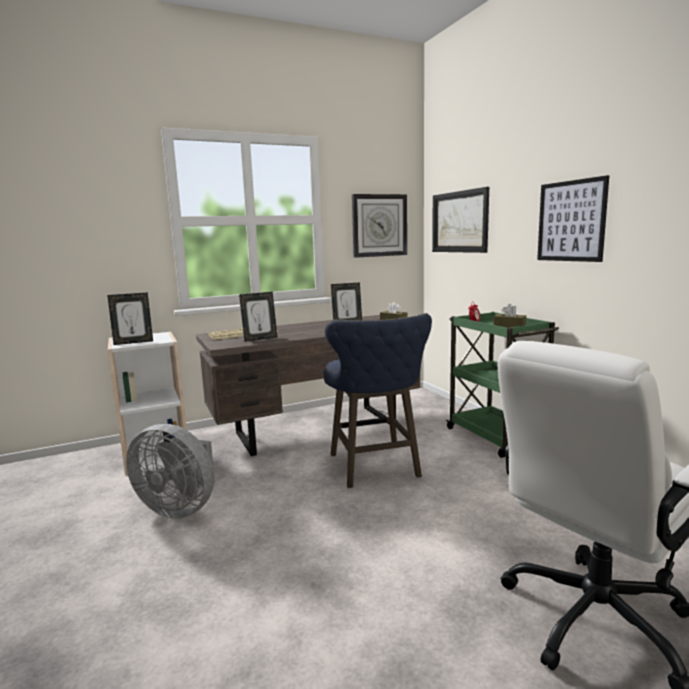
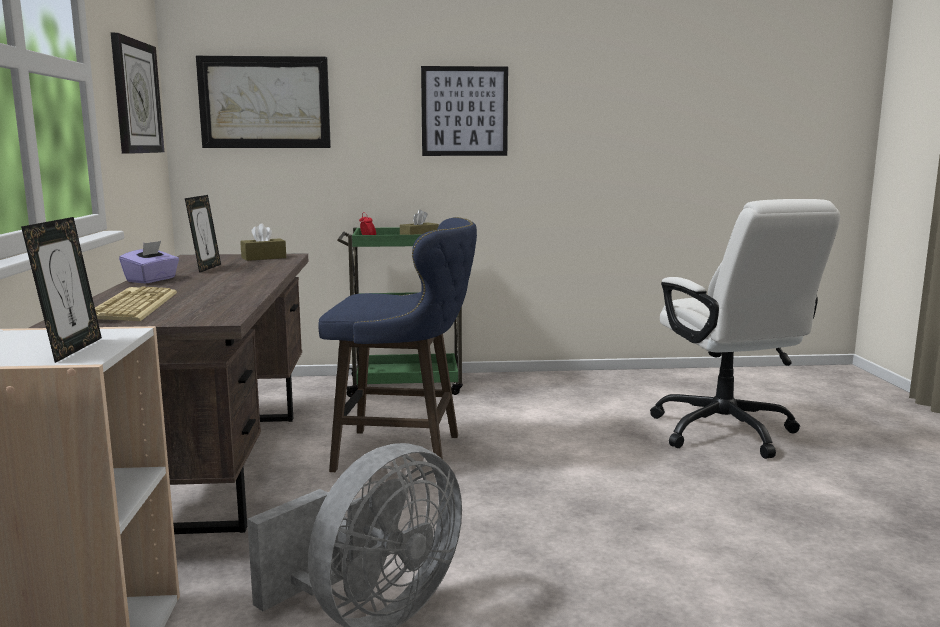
camera: 70 degrees left, 0 degrees up
(260, 339) = (214, 301): picture frame -> none
(306, 324) = (152, 280): none -> purple tissue box

